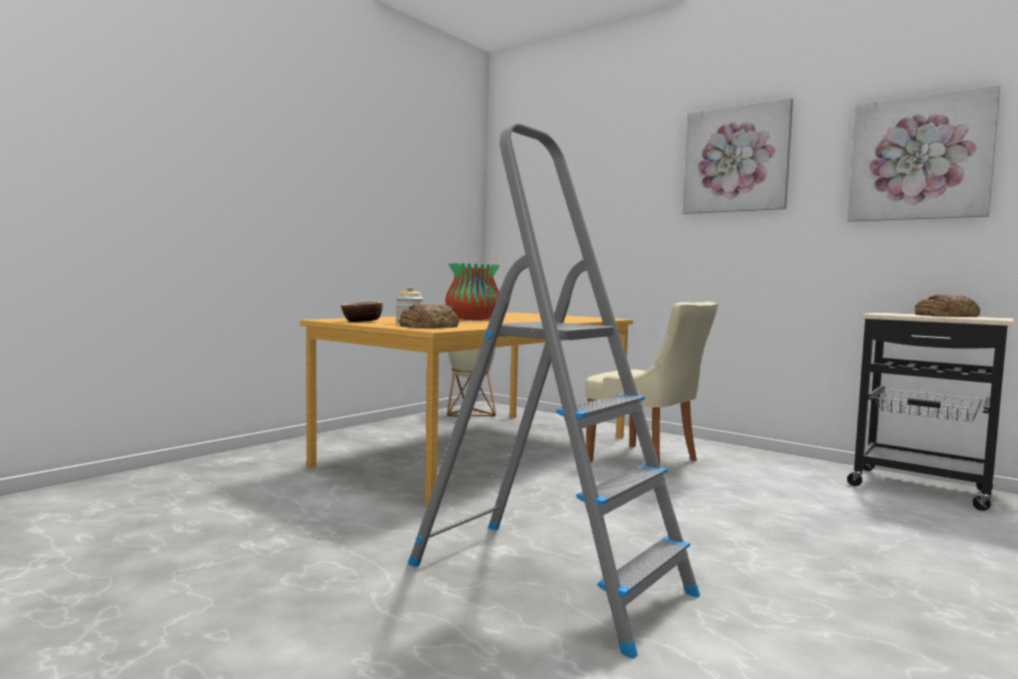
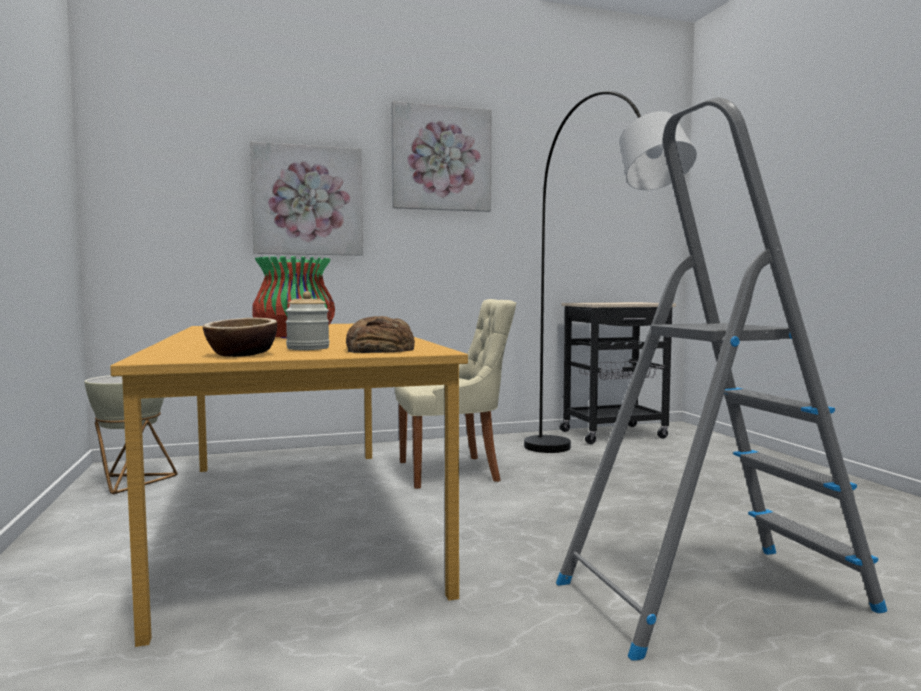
camera: 55 degrees left, 0 degrees up
(771, 500) = (595, 470): none -> grey floor lamp
(919, 158) = (580, 180): picture -> picture (307, 201)
(946, 315) = (616, 302): bread -> none

